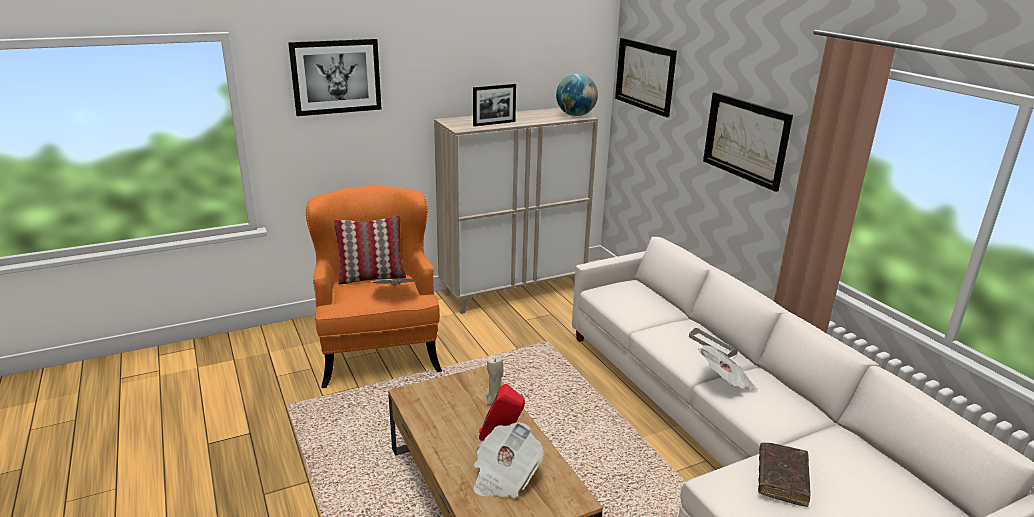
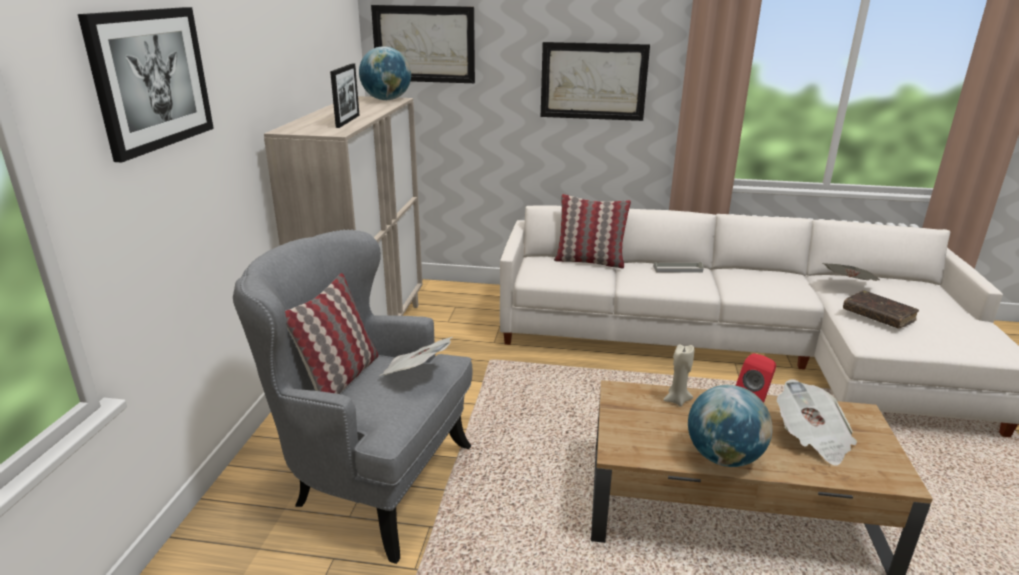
camera: 55 degrees left, 0 degrees up
(378, 352) = (371, 480): orange armchair -> grey armchair
(439, 438) = (723, 457): none -> globe
(664, 304) = (589, 261): none -> pillow
(725, 382) = (736, 285): newspaper -> newspaper (848, 286)

